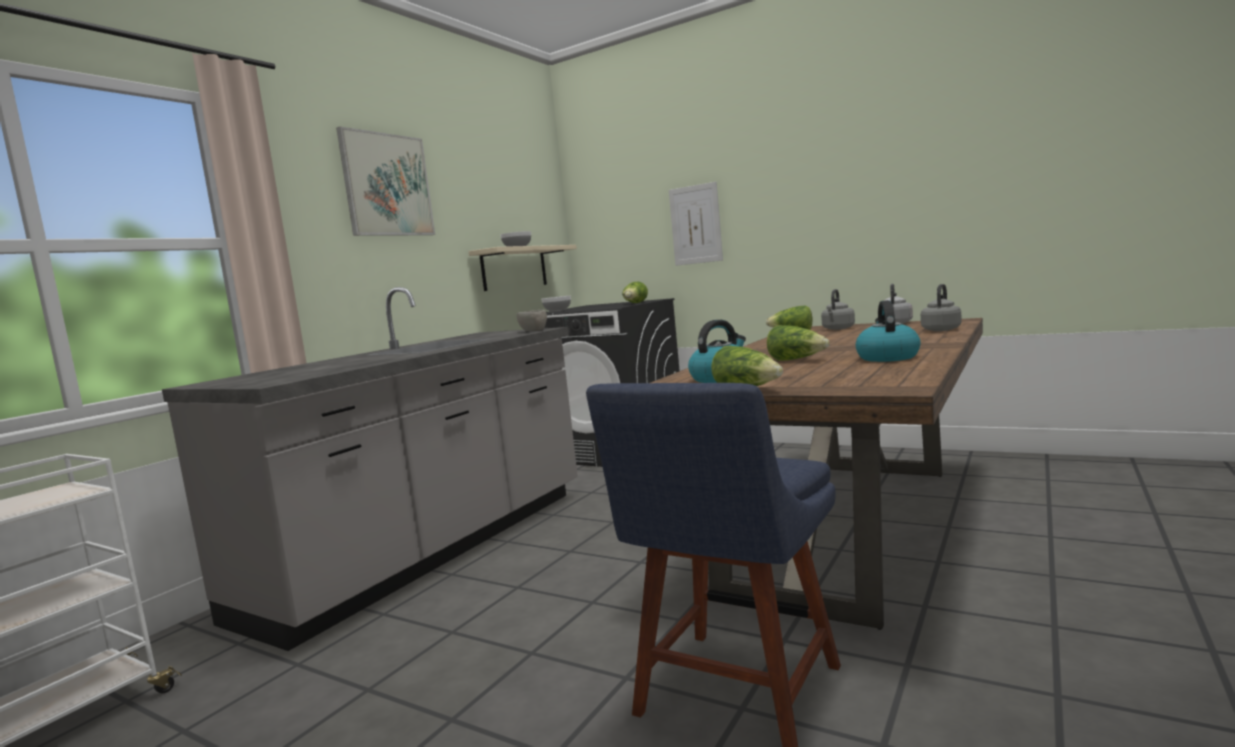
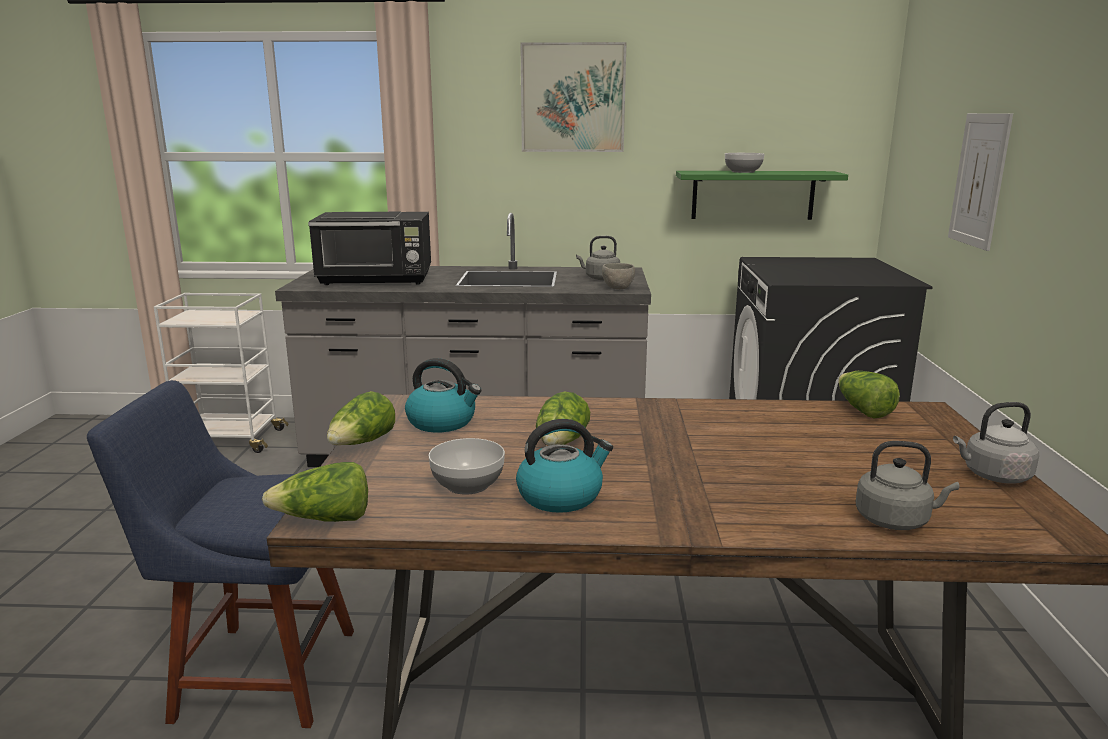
camera: 60 degrees right, 10 degrees up
(325, 368) = (377, 280): none -> black microwave
(514, 268) = (753, 195): beige shelf -> green shelf
(557, 310) = (780, 260): bowl -> bowl (469, 484)
(635, 303) = (841, 280): lettuce -> lettuce (324, 520)
(838, 329) = (911, 436): grey kettle -> grey kettle (600, 278)

